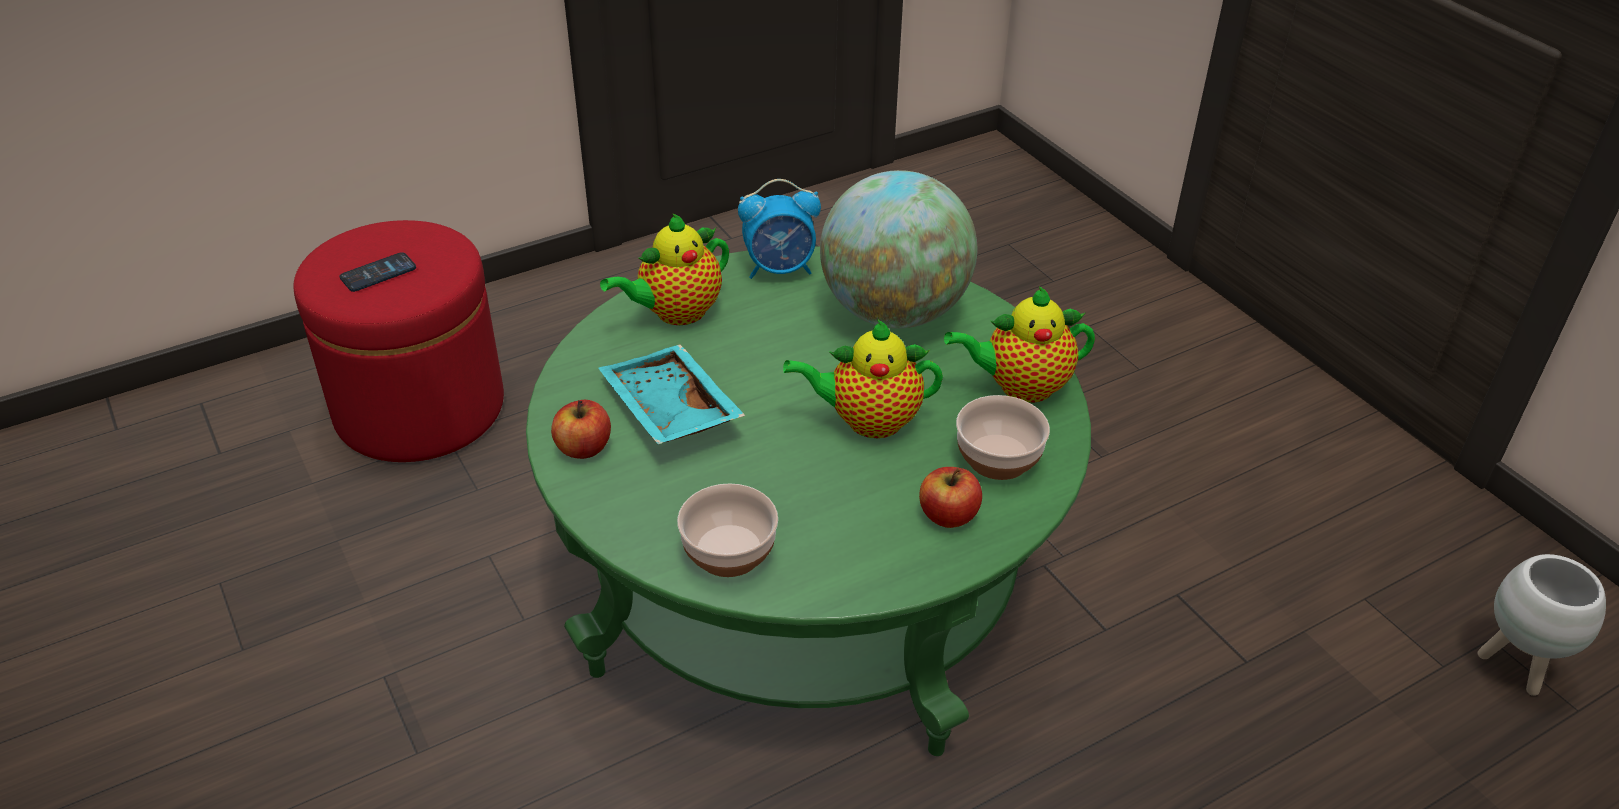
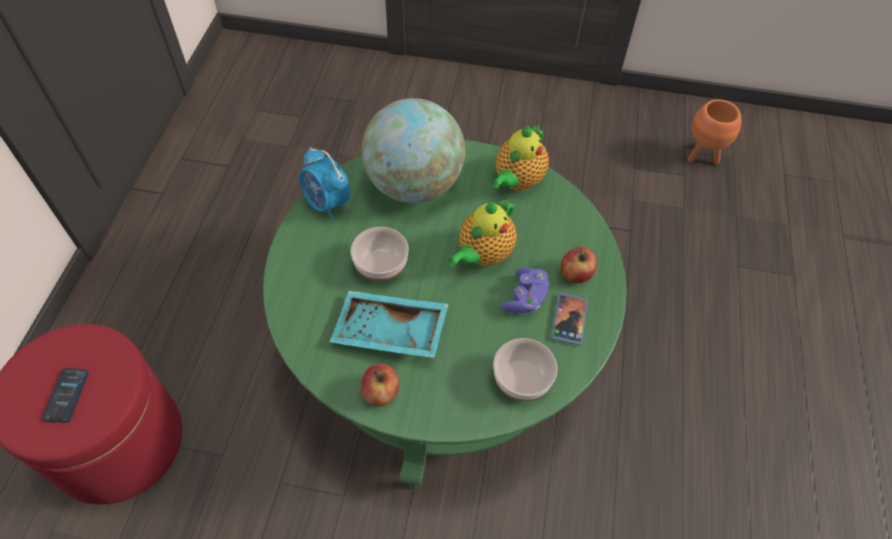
camera: 50 degrees left, 15 degrees up
(675, 313) = (312, 273): teapot -> none
(780, 269) = (327, 203): alarm clock -> alarm clock turned 105 degrees clockwise
(852, 490) = (525, 298): none -> purple game controller
(869, 547) = (569, 319): none -> phone
(999, 459) = (557, 227): bowl -> bowl (382, 265)
(1516, 667) = (702, 156): white planter -> orange planter

